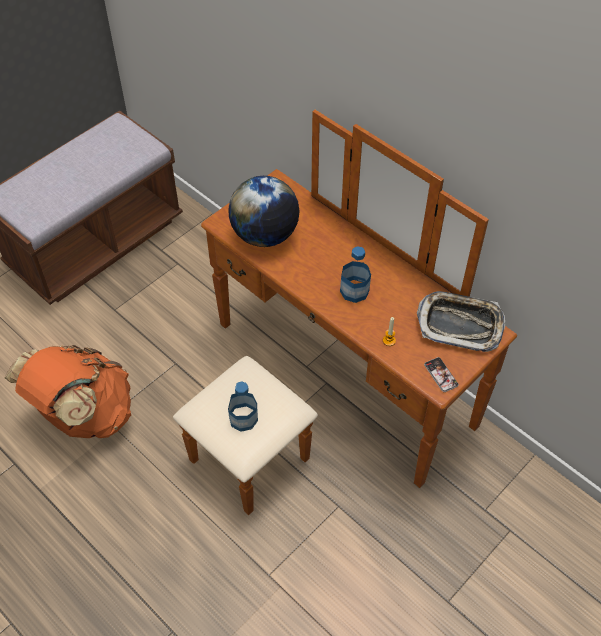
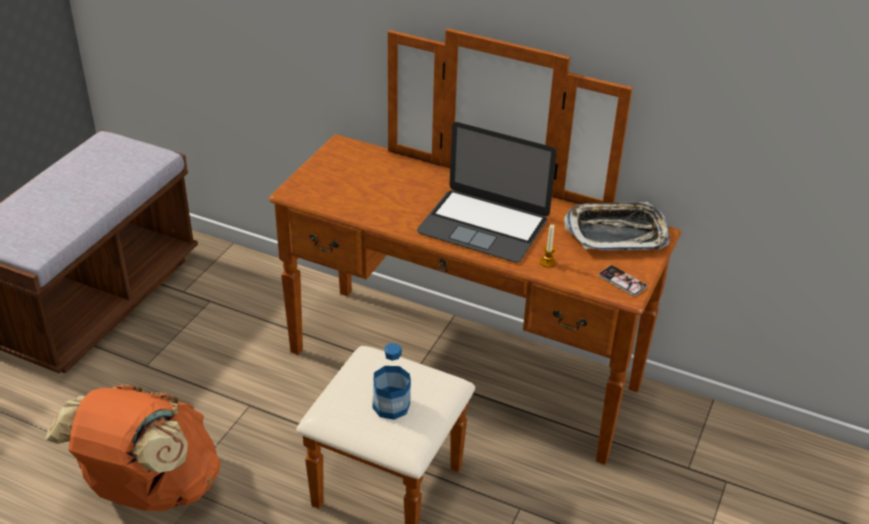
camera: 20 degrees left, 15 degrees down
(265, 235) = (353, 194): globe -> none
(354, 291) = (483, 225): bottle -> laptop

